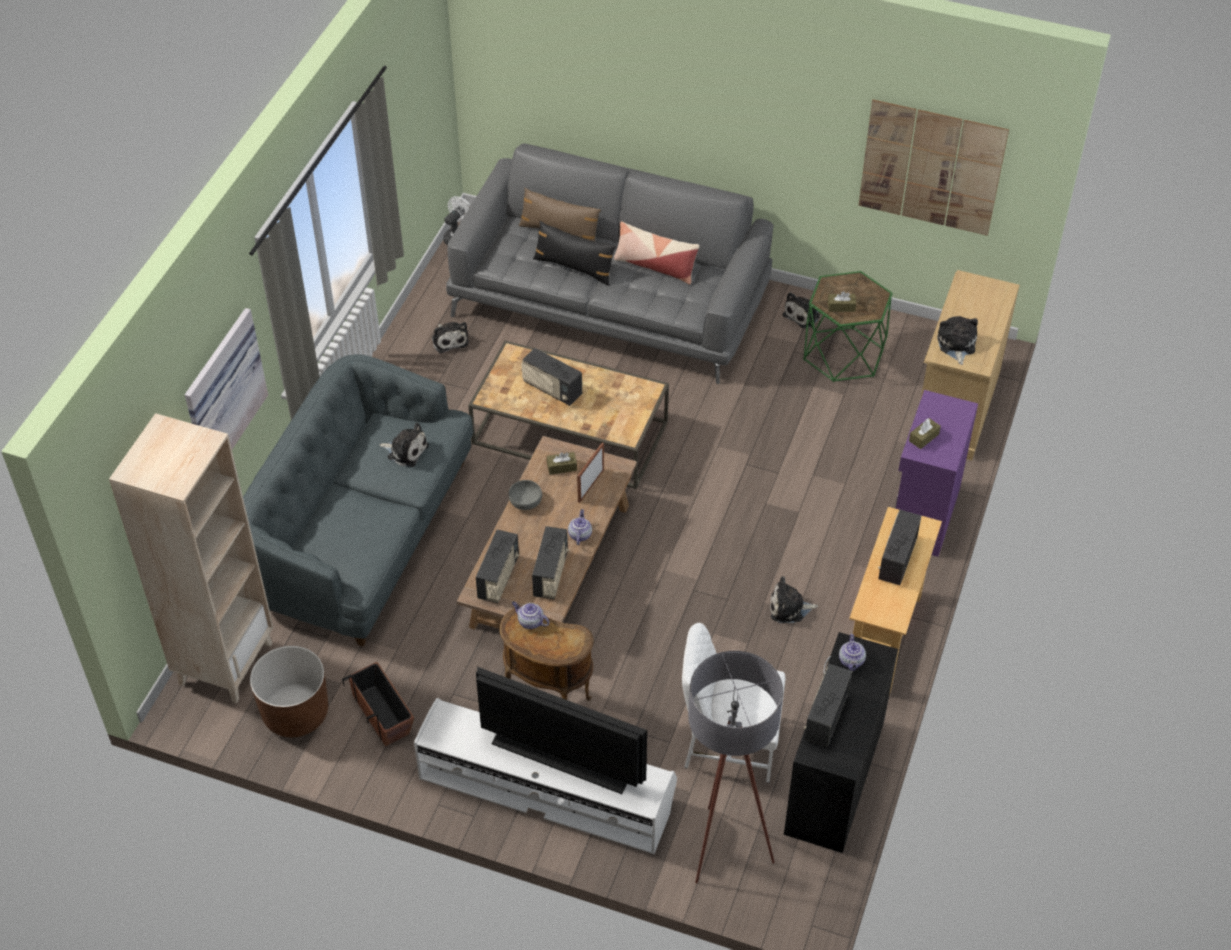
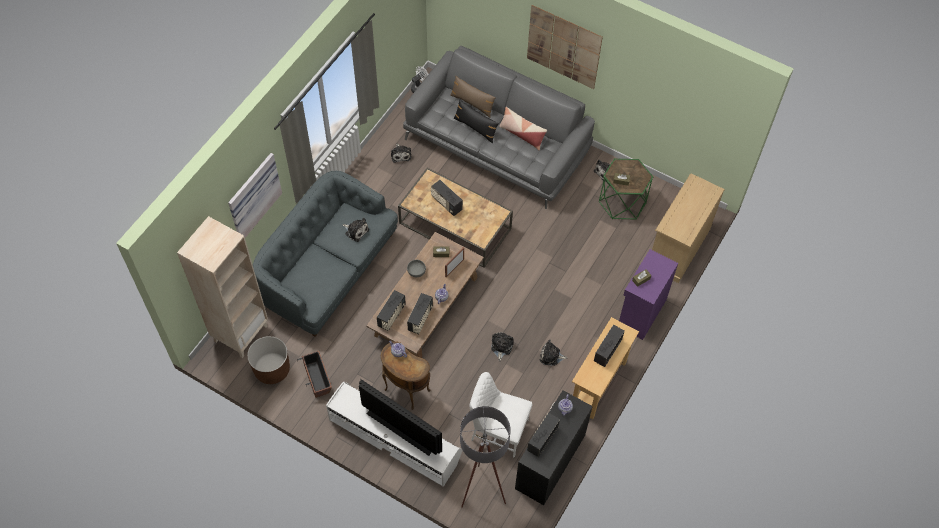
camera: 10 degrees right, 10 degrees up
(931, 167) = (685, 113): picture -> picture (563, 47)
(956, 345) = (676, 222): plush toy -> plush toy (501, 346)

